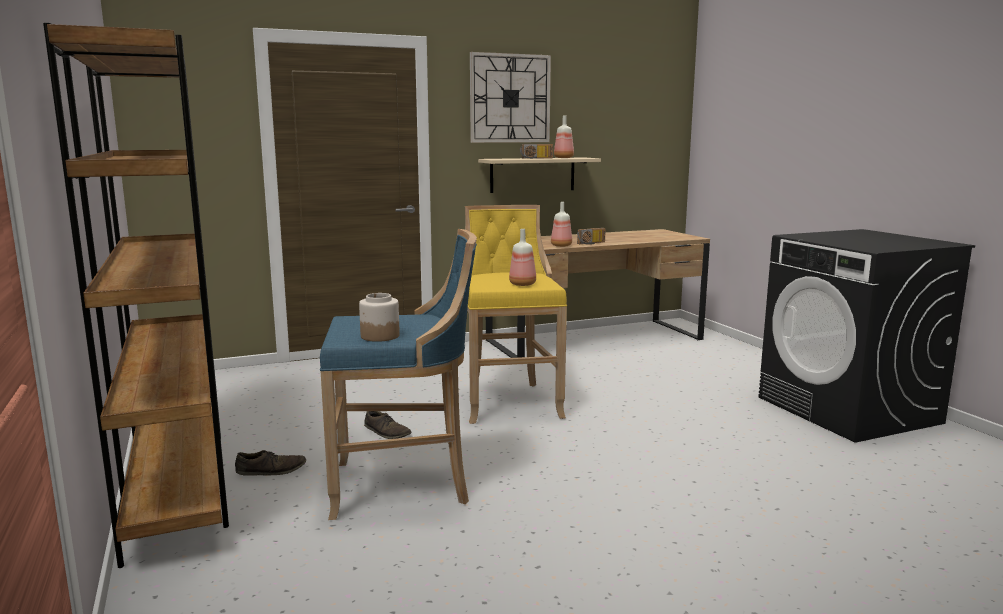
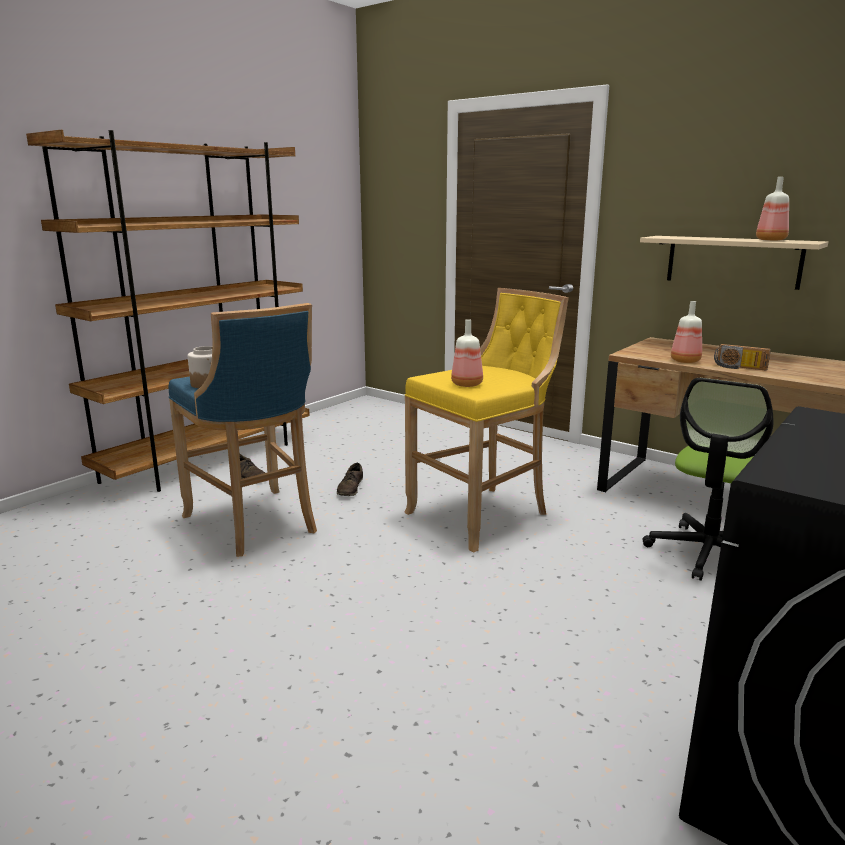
camera: 60 degrees right, 5 degrees up
(510, 98) = (711, 155): wall clock -> none
(536, 158) = (720, 238): radio -> none
(634, 366) = (708, 553): none -> office chair

